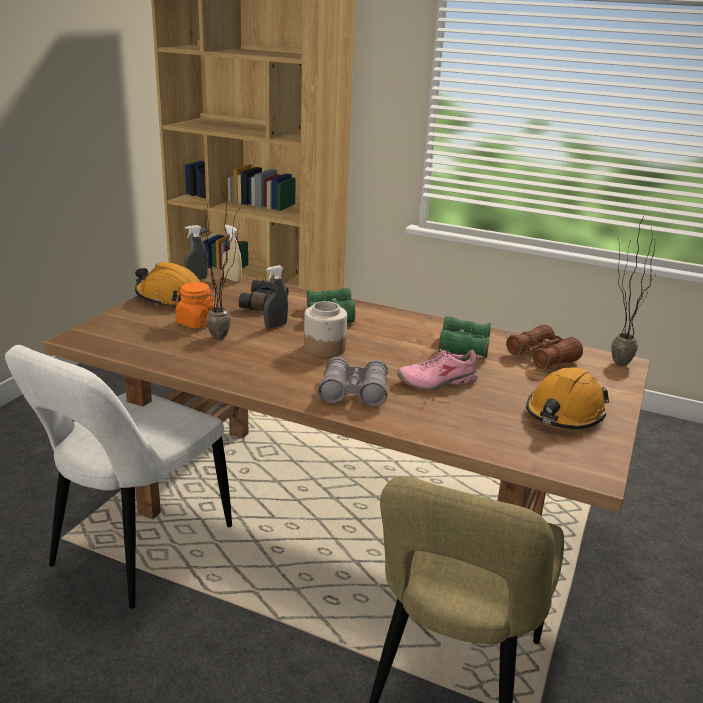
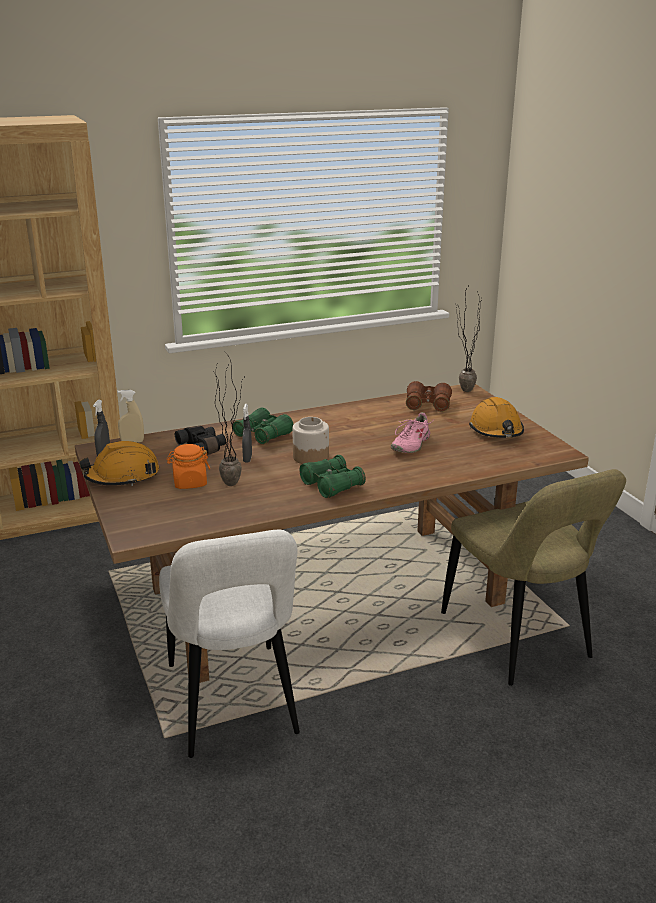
camera: 45 degrees left, 0 degrees up
(354, 392) = (385, 473): grey binoculars -> none
(463, 348) = (380, 418): green binoculars -> green binoculars (332, 485)

